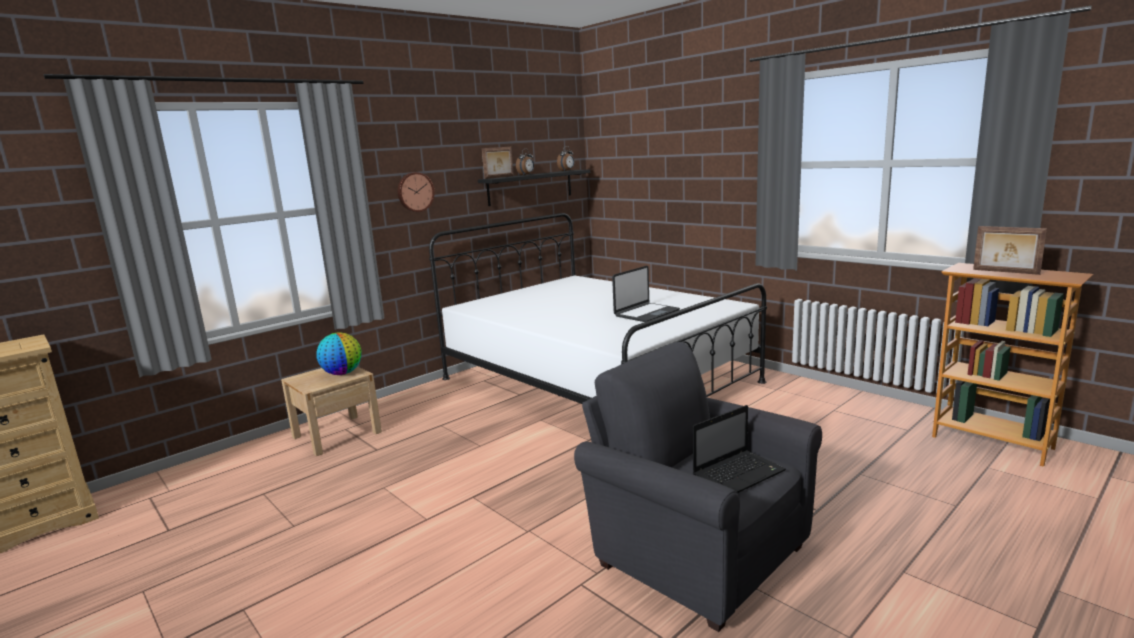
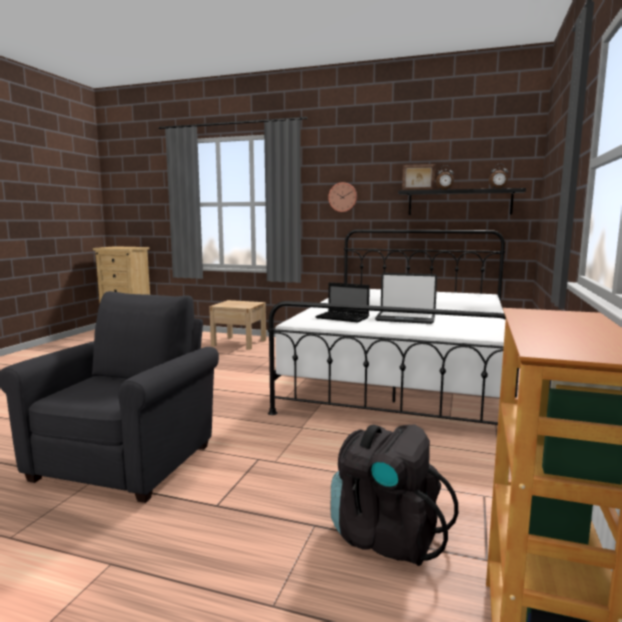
camera: 60 degrees right, 5 degrees down
(342, 373) = (244, 305): globe -> none
(739, 473) = (108, 395): laptop -> laptop (343, 318)
(879, 452) = (385, 536): none -> black backpack
(1005, 272) = (556, 326): picture frame -> none

